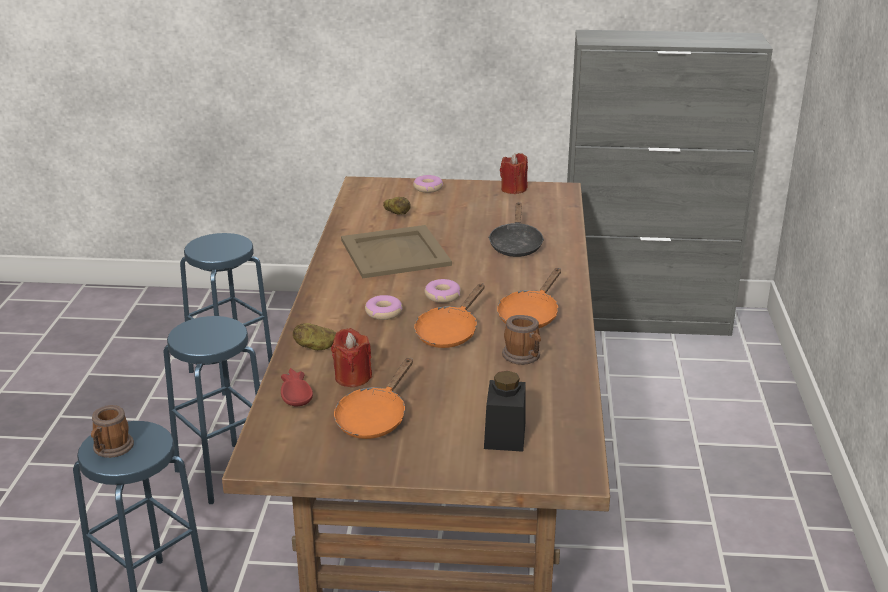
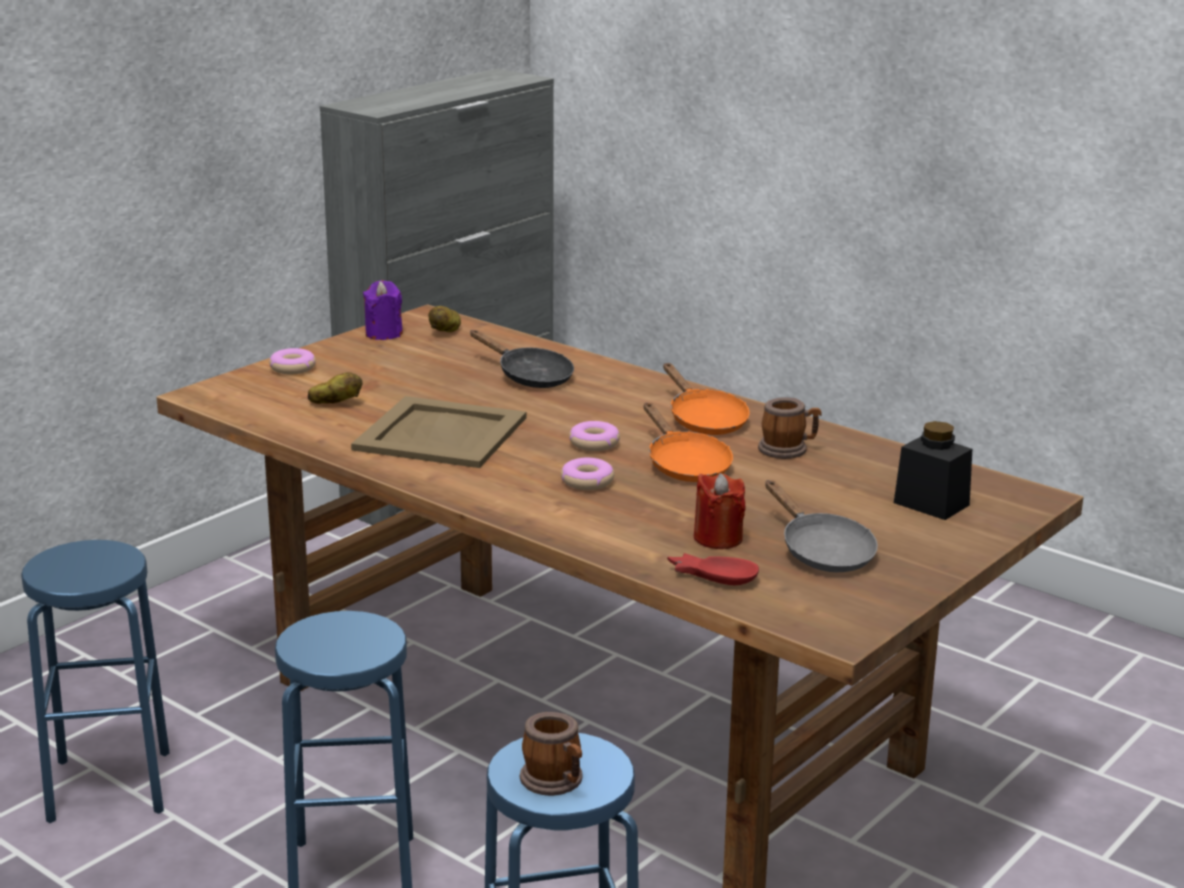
camera: 55 degrees left, 5 degrees down
(315, 347) = (618, 538): potato -> potato (446, 331)
(374, 418) = (822, 552): orange frying pan -> grey frying pan
(513, 189) = (384, 334): red candle -> purple candle

